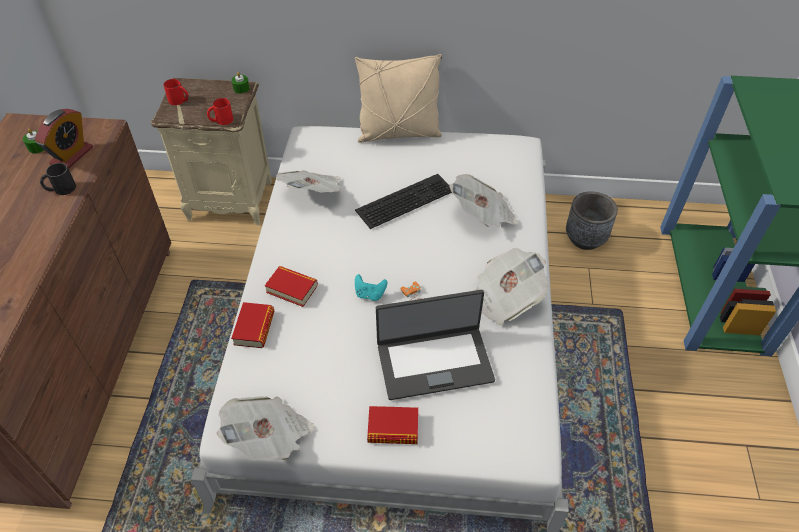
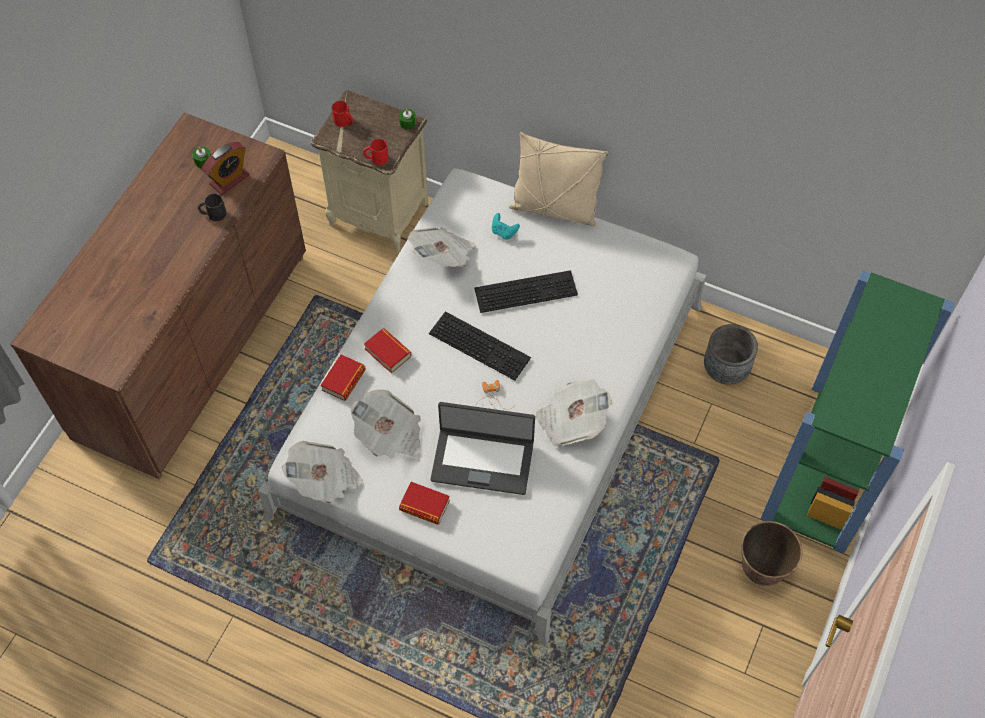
camera: 20 degrees right, 10 degrees up
(370, 294) = (453, 379): turquoise game controller -> turquoise game controller (504, 232)
(383, 255) = (481, 344): none -> keyboard
(482, 215) = (592, 330): newspaper -> newspaper (389, 435)
(714, 394) = (761, 569): none -> planter

